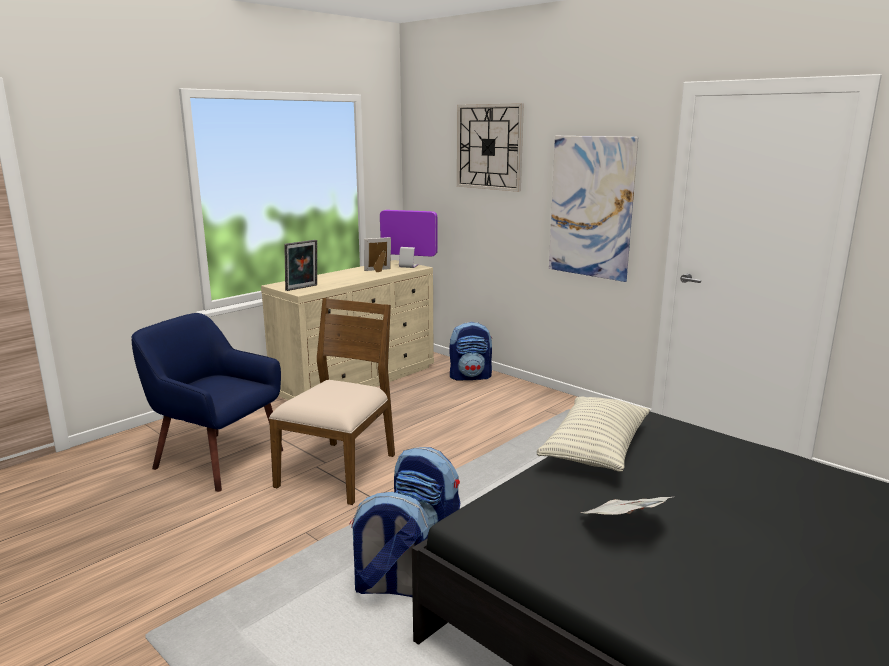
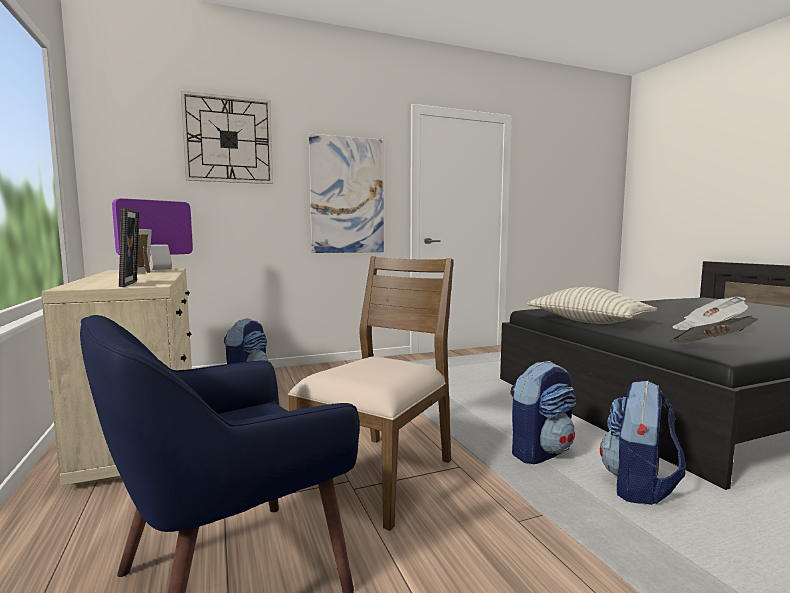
camera: 65 degrees left, 10 degrees down
(339, 470) = (378, 475): brown chair -> brown chair turned 75 degrees clockwise
(480, 514) = (709, 349): none -> newspaper

